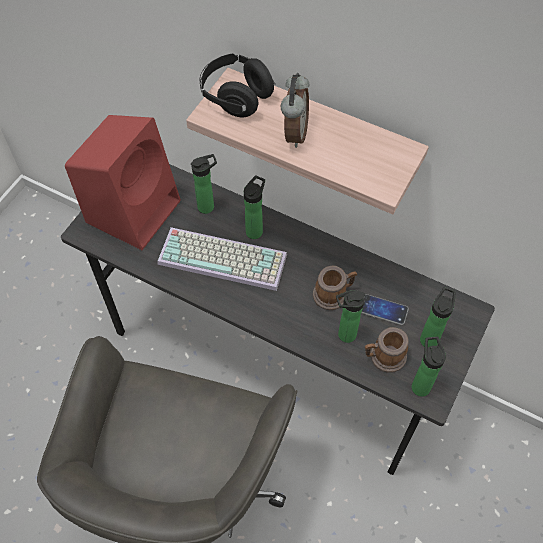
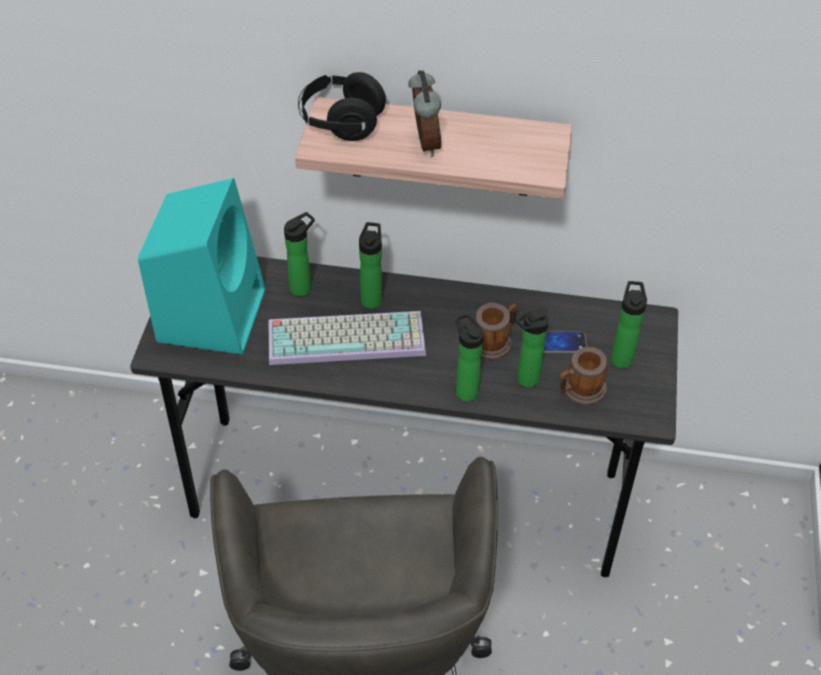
camera: 20 degrees left, 10 degrees down
(134, 209) = (211, 313): red speaker -> turquoise speaker
(420, 384) = (632, 407): bottle -> bottle (465, 390)

